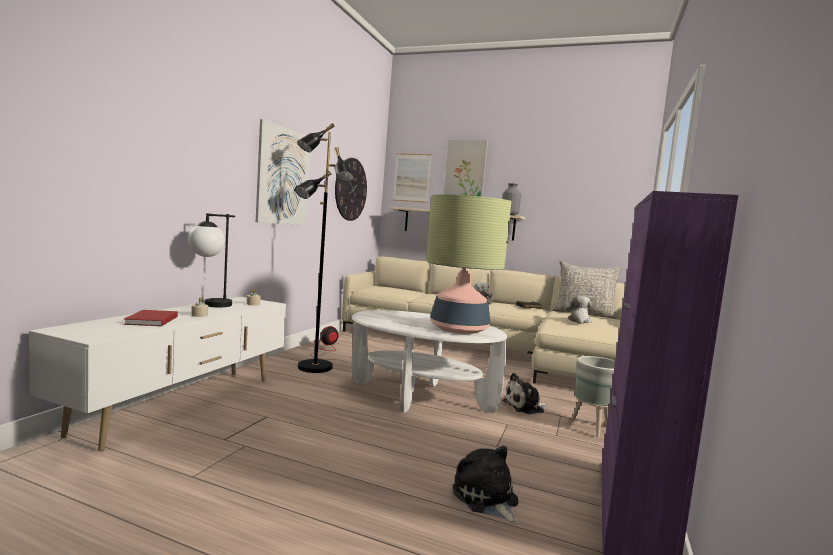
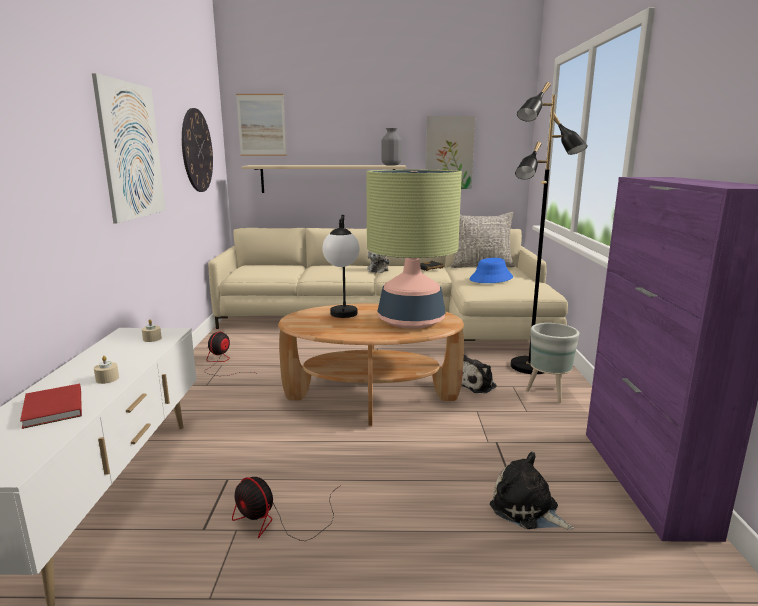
camera: 20 degrees left, 10 degrees up
(210, 306) = (101, 357): table lamp -> table lamp (343, 317)
(278, 449) = (278, 521): none -> fan
(314, 367) = (225, 391): black floor lamp -> black floor lamp (530, 367)
(420, 396) = (371, 400): white coffee table -> brown coffee table
(465, 171) = (329, 113): picture -> picture (449, 153)
(579, 321) = (491, 278): plush toy -> blue hat

